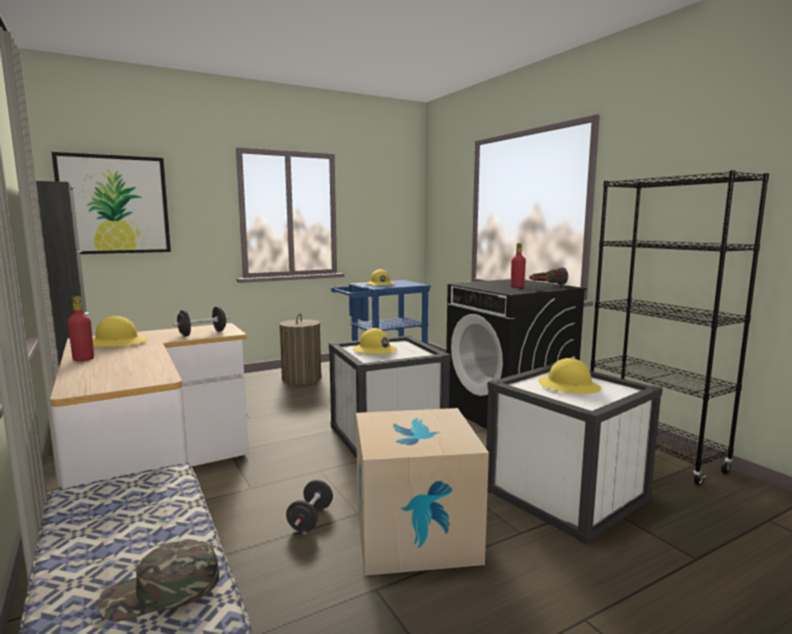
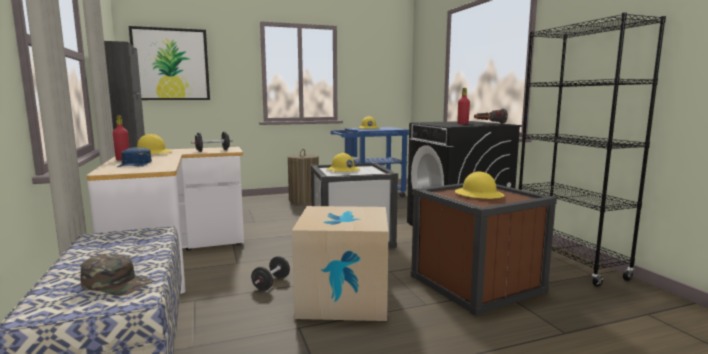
camera: 10 degrees right, 0 degrees up
(110, 369) = (135, 164): none -> blue cap
(161, 591) = (117, 283): green cap -> green cap turned 150 degrees counterclockwise
(565, 494) = (476, 284): white storage box -> brown storage box

